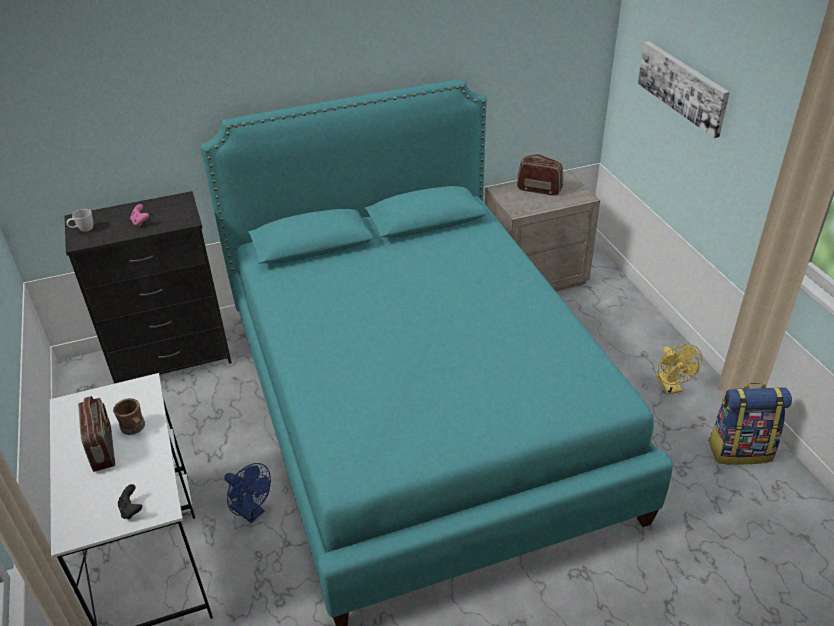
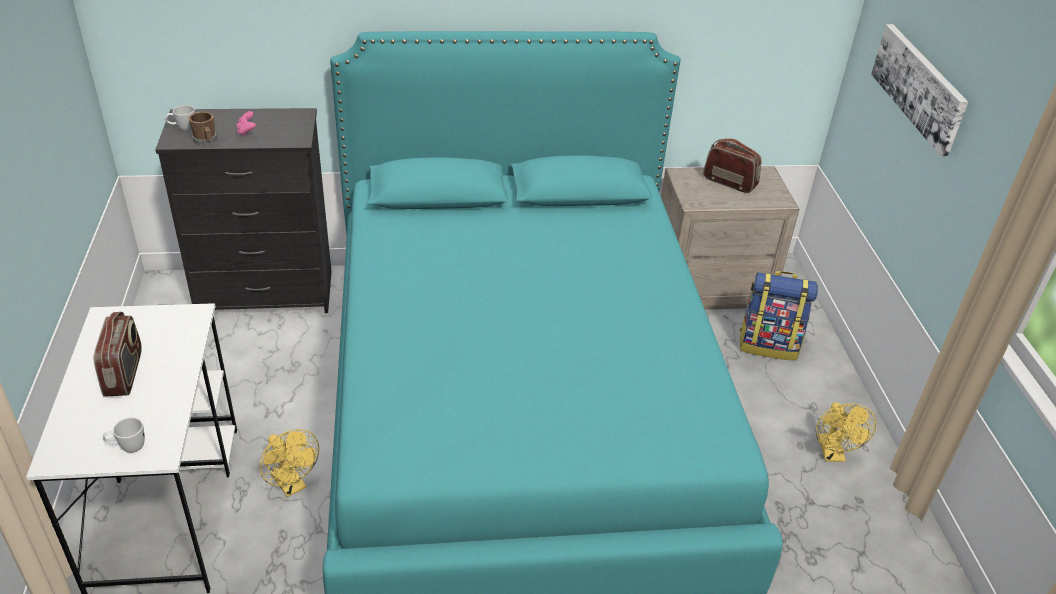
camera: 10 degrees right, 0 degrees up
(131, 510) = (127, 448): black game controller -> white mug
(134, 428) = (165, 358): brown mug -> brown mug (206, 141)
(251, 512) = (292, 485): blue fan -> yellow fan
(739, 450) = (894, 549): backpack -> backpack (769, 345)

